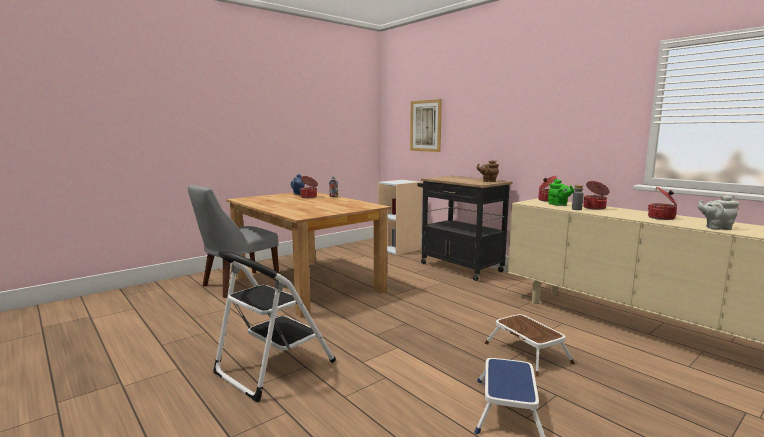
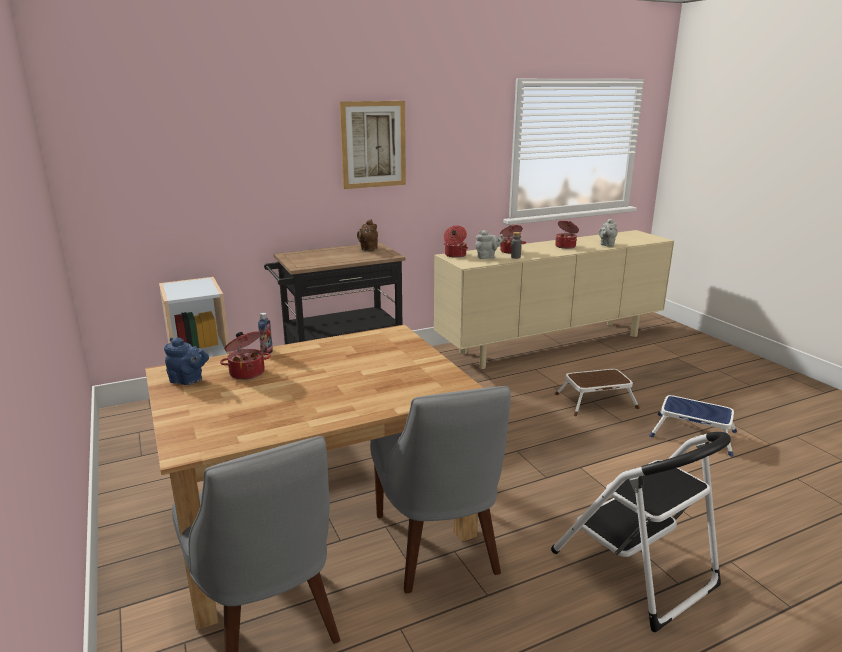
camera: 75 degrees left, 10 degrees up
(289, 309) = (437, 547): none -> grey chair
(425, 126) = (199, 177): picture -> picture (373, 144)
(558, 205) = (487, 257): green teapot -> grey teapot

